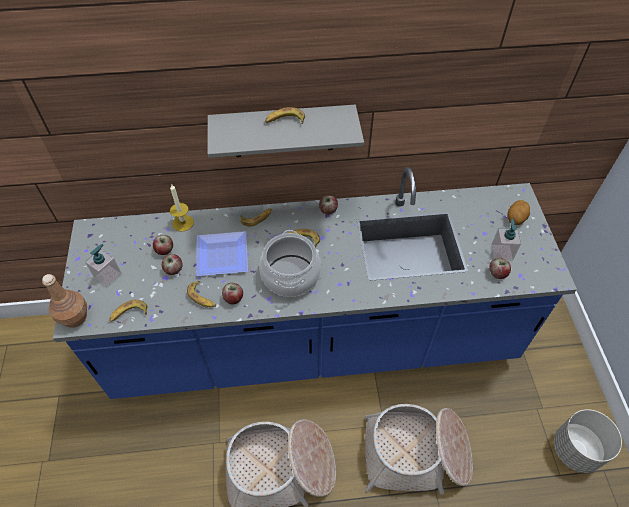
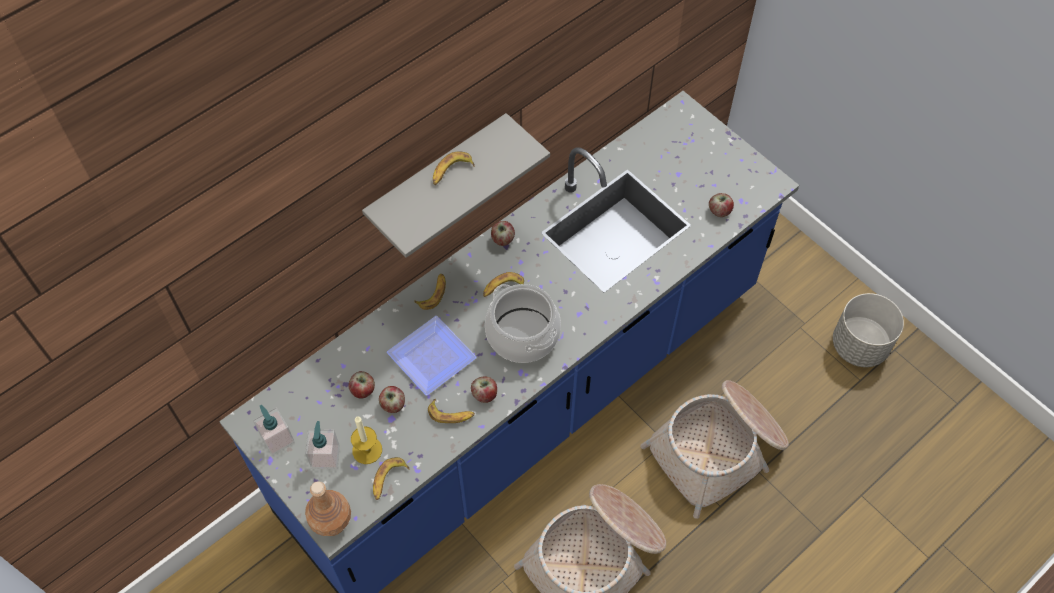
camera: 35 degrees left, 5 degrees up
(183, 223) = (354, 348): candle -> candle (367, 450)
(501, 252) = (708, 186): soap dispenser -> soap dispenser (277, 439)
(516, 219) = (697, 140): potato -> none

